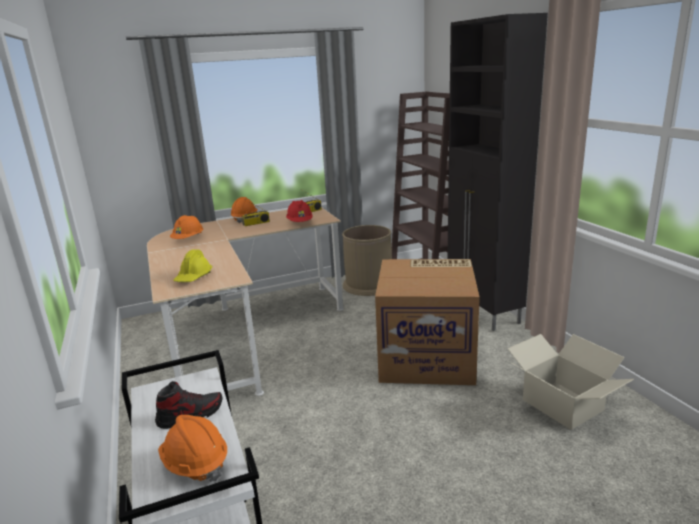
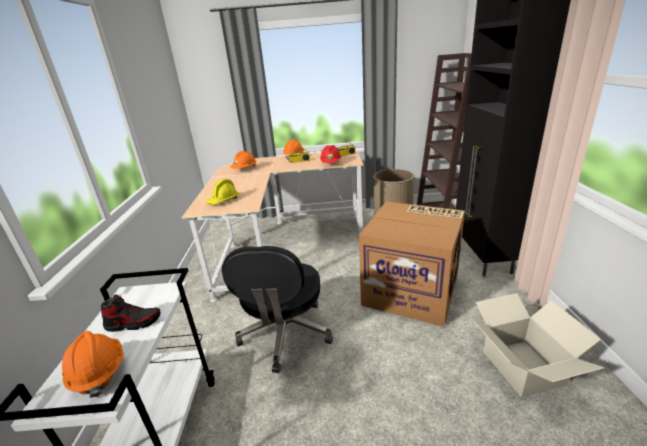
camera: 20 degrees right, 5 degrees up
(305, 429) = (285, 334): none -> black office chair

